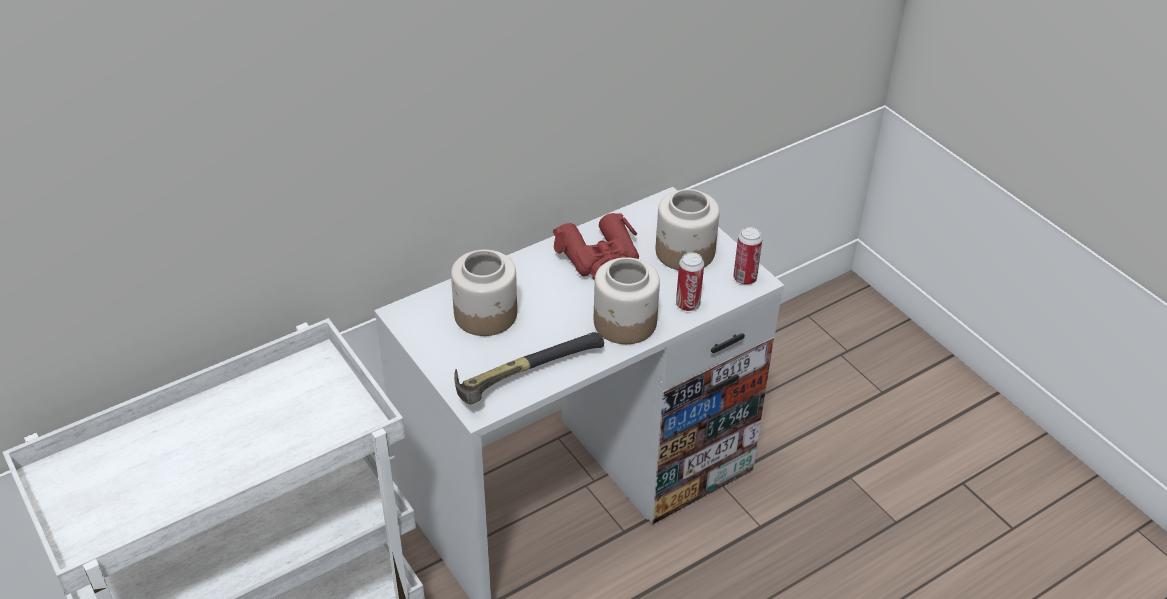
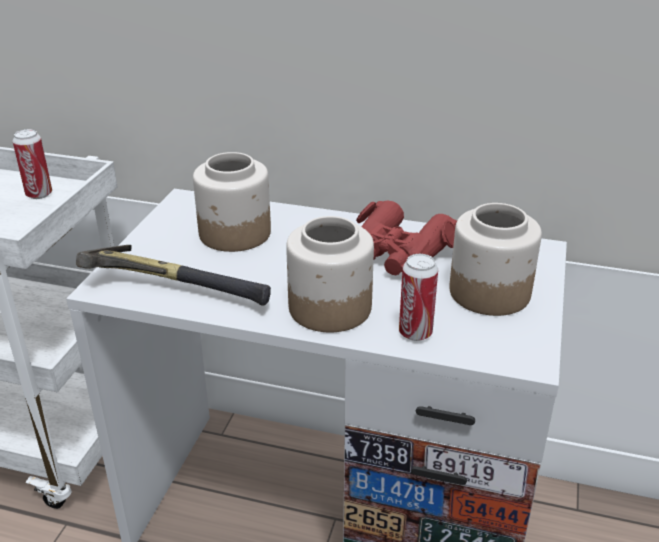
camera: 50 degrees right, 10 degrees down
(744, 278) = (518, 350): can -> can (39, 194)

